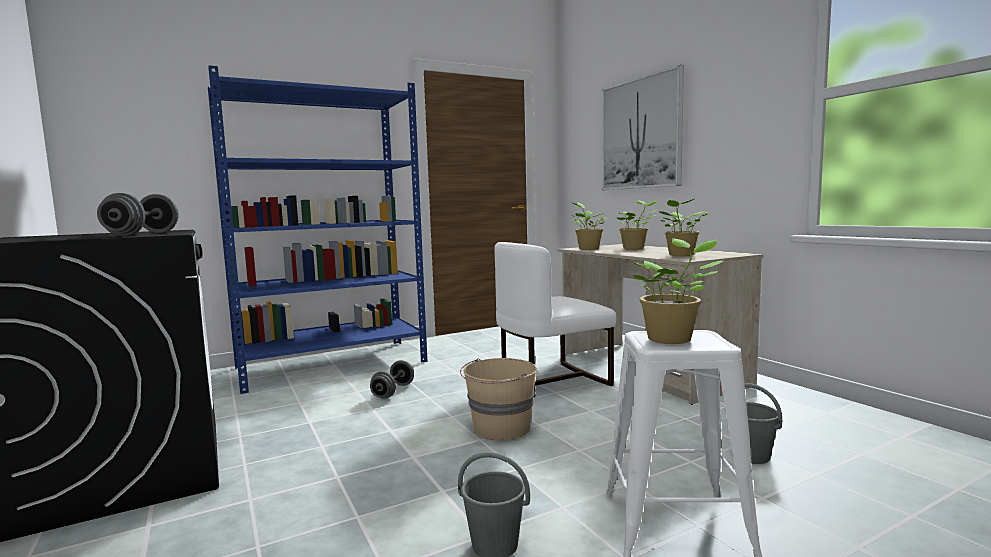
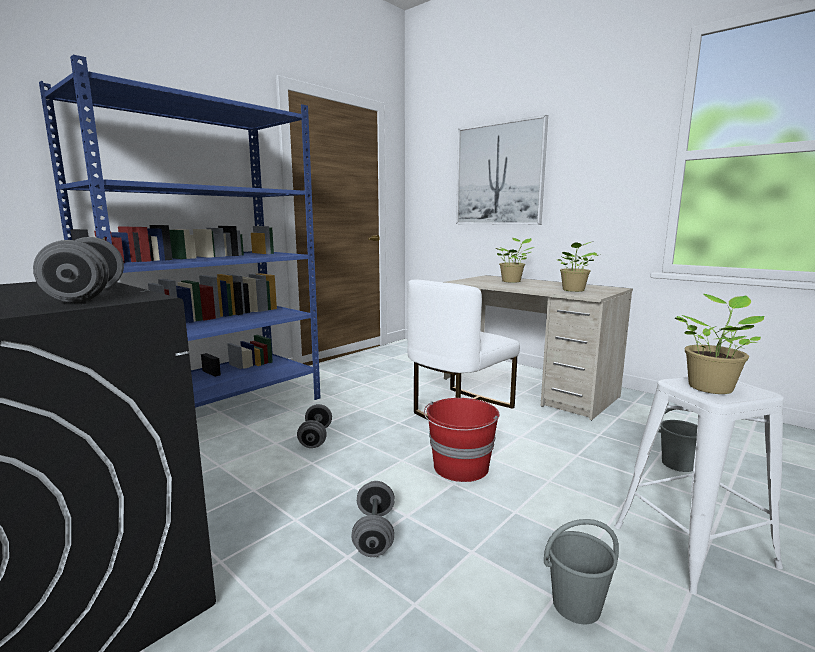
camera: 20 degrees left, 5 degrees up
(373, 465) = (374, 533): none -> grey dumbbell
(501, 428) = (460, 467): beige bucket -> red bucket
(588, 248) = (471, 282): potted plant -> none

